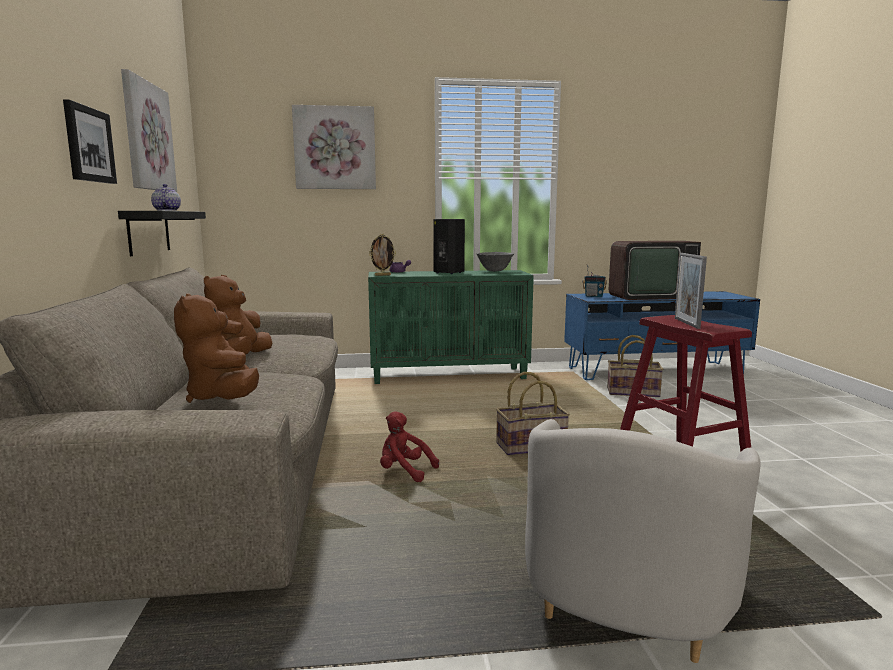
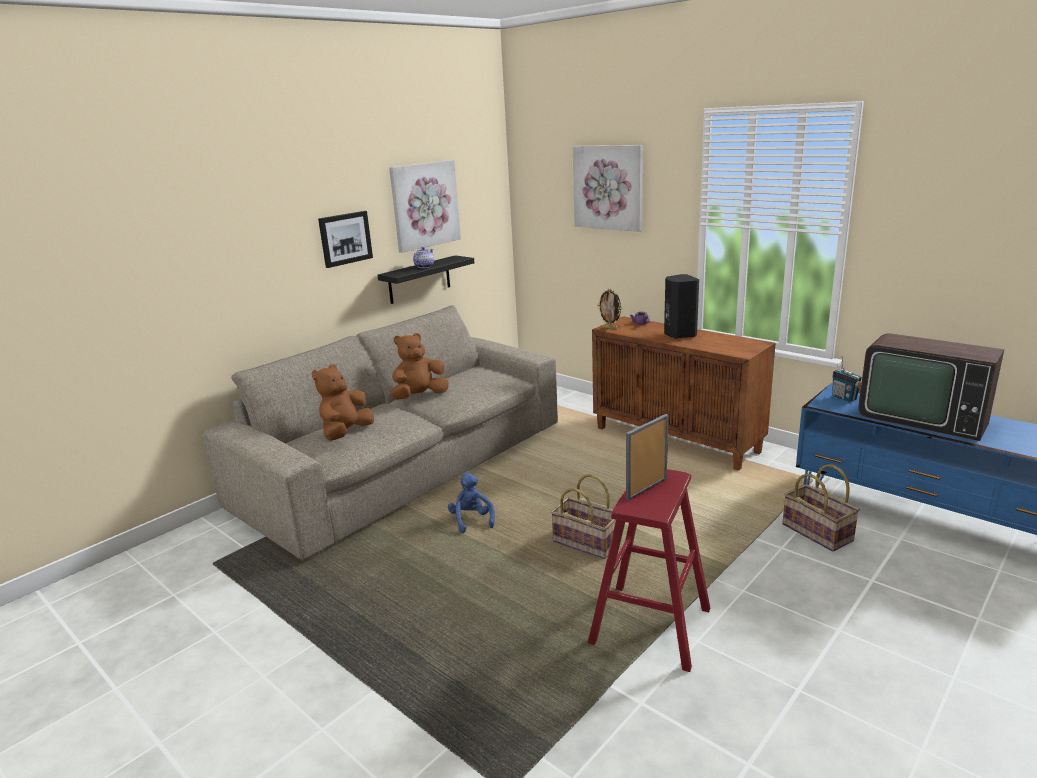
camera: 50 degrees right, 10 degrees up
(404, 471) = (472, 520): red plush toy -> blue plush toy
(449, 375) = (677, 440): green cabinet -> brown cabinet
(495, 271) = (735, 341): grey bowl -> none
(626, 599) = (410, 670): white armchair -> none

